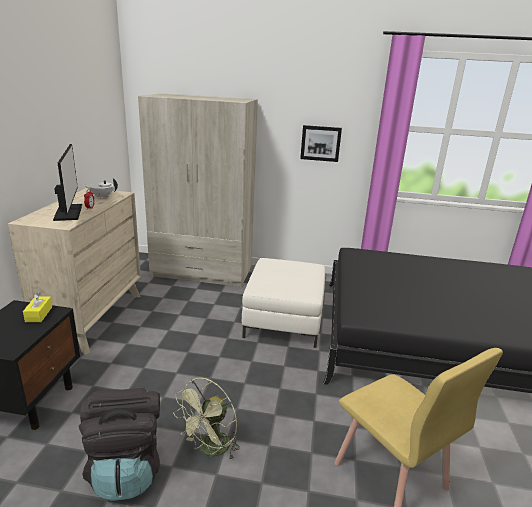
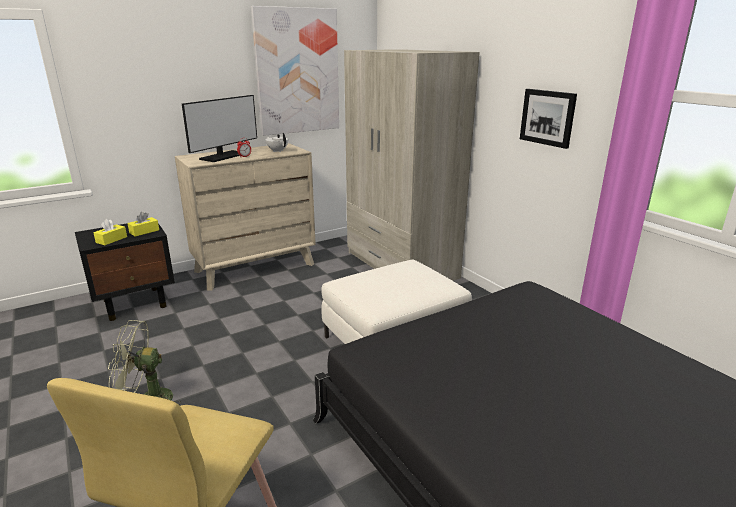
camera: 50 degrees right, 0 degrees up
(22, 335) = (111, 240): none -> yellow tissue box
(82, 116) = (297, 72): none -> picture
(126, 469) = (97, 375): black backpack -> none

